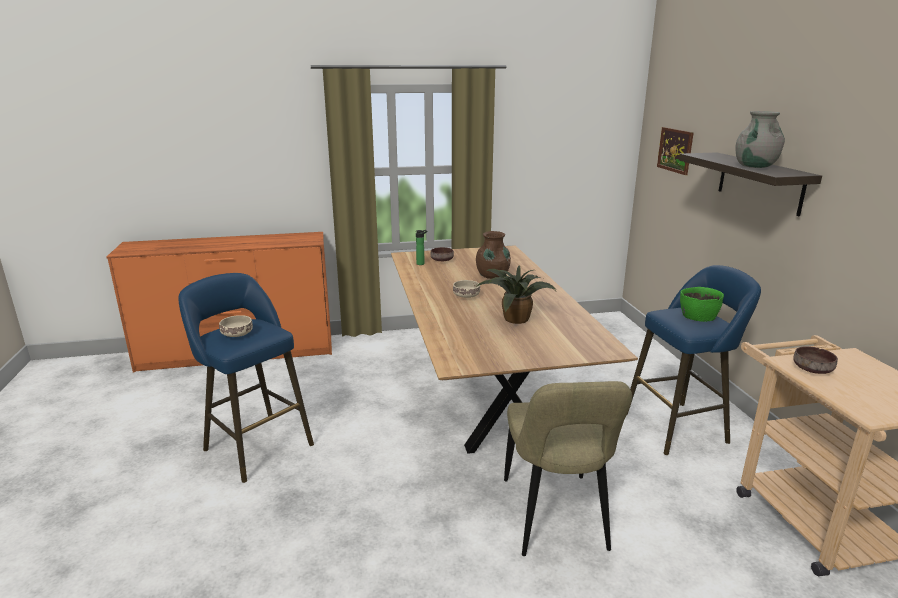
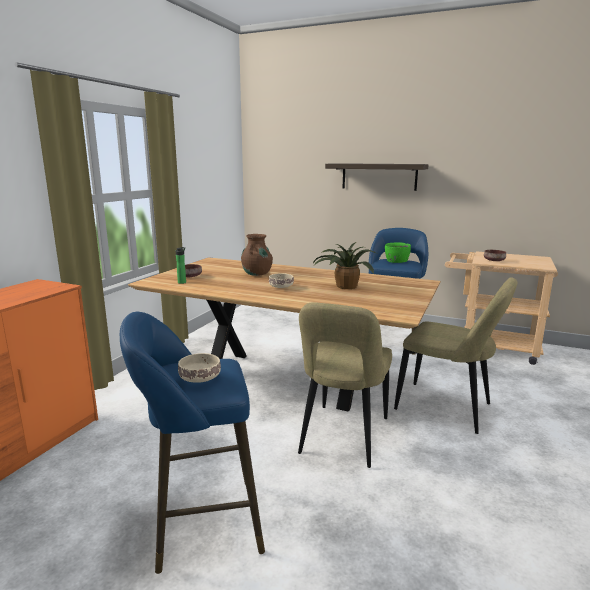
camera: 55 degrees left, 5 degrees down
(417, 466) = (343, 438): none -> beige chair
(675, 150) = (289, 168): picture -> none
(755, 166) = (390, 163): grey vase -> none

